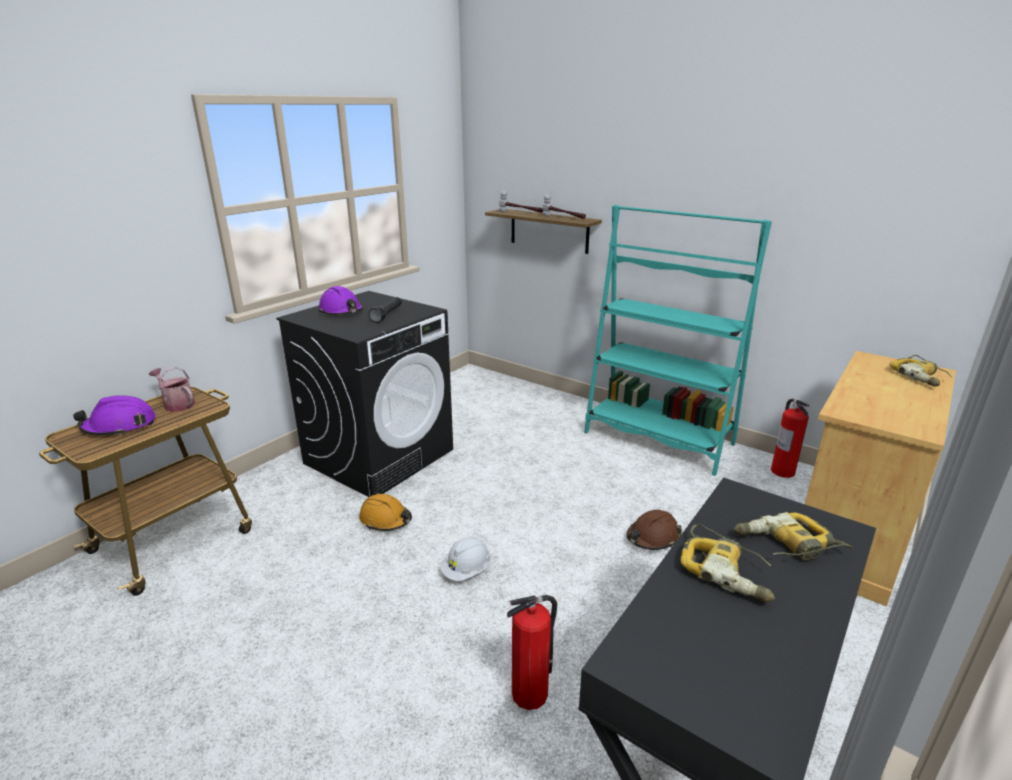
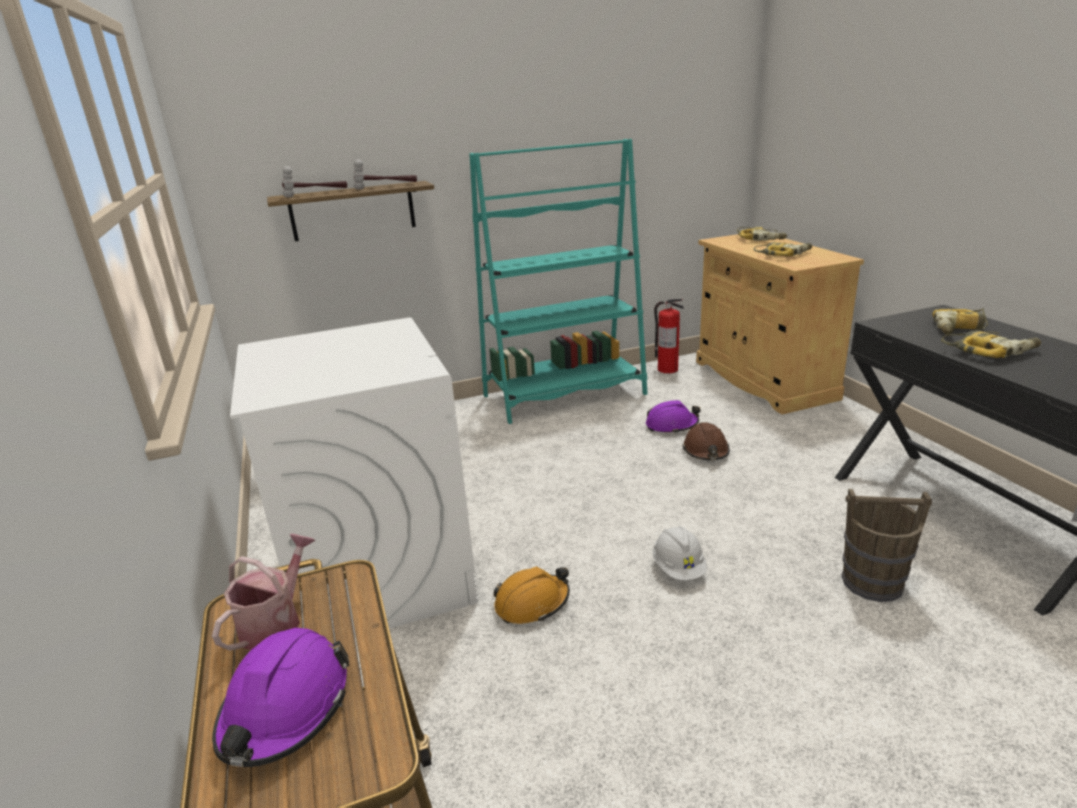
camera: 55 degrees left, 0 degrees up
(177, 404) = (276, 622): watering can -> watering can turned 135 degrees clockwise
(341, 312) = (301, 369): purple hard hat -> purple hard hat (671, 425)
(380, 456) = (380, 571): black washing machine -> white washing machine
(387, 315) = (372, 346): black flashlight -> none
(530, 693) = (873, 582): fire extinguisher -> brown bucket
(875, 398) = (783, 254): none -> power drill

